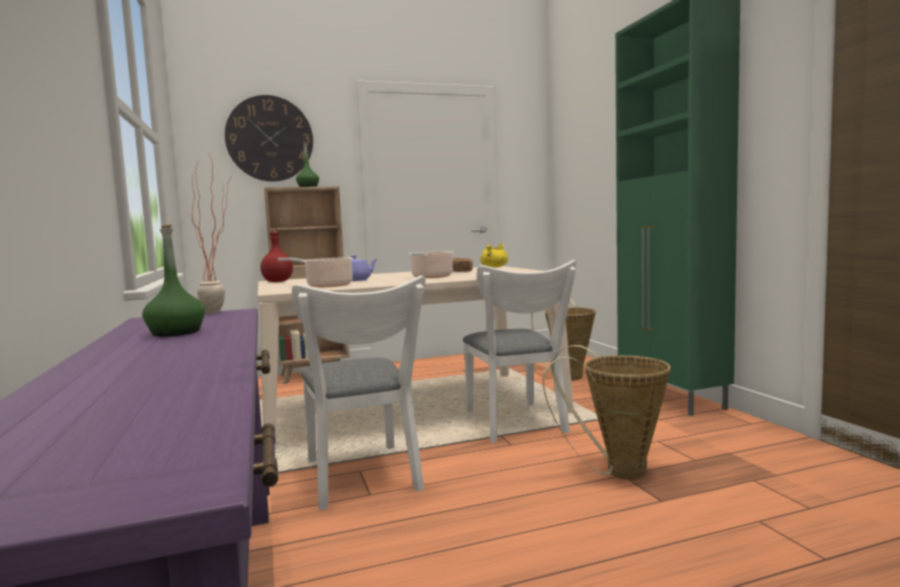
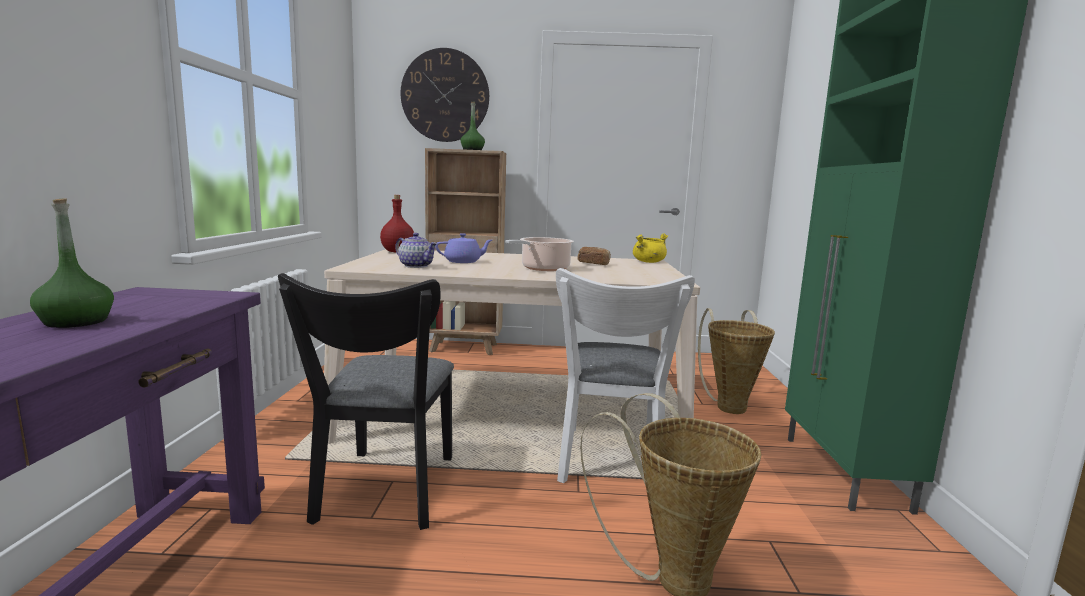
camera: 20 degrees right, 5 degrees up
(221, 312) = (212, 293): potted plant -> none
(326, 285) = (416, 266): cooking pot -> teapot
(363, 479) = (384, 494): white chair -> black chair

